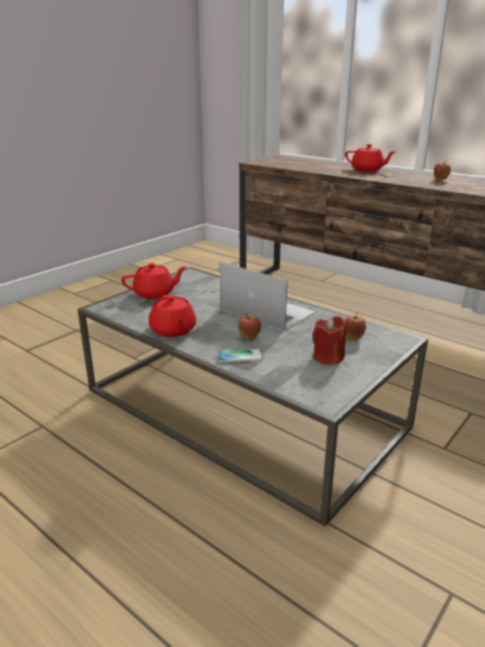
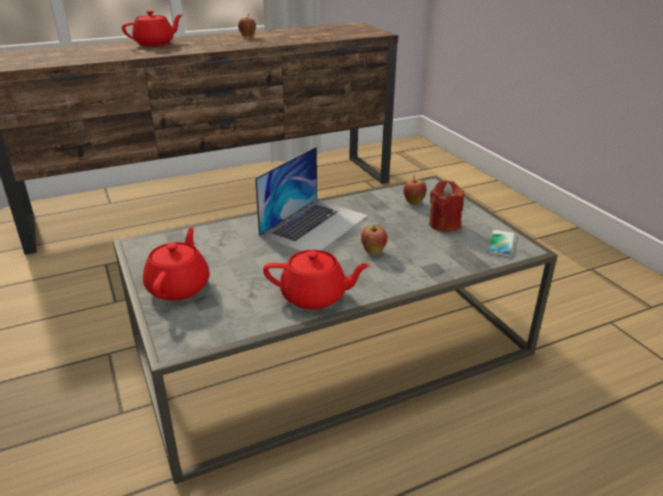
camera: 65 degrees left, 5 degrees up
(239, 356) = (414, 268): phone -> phone (501, 243)
(267, 311) = (315, 225): laptop -> laptop turned 150 degrees clockwise

